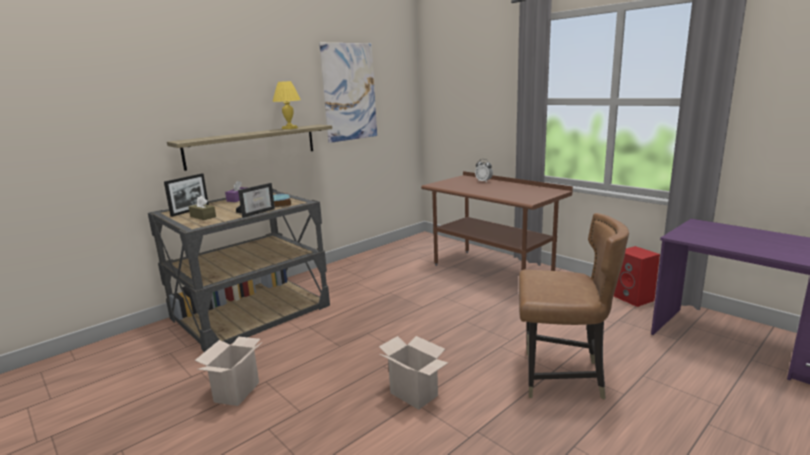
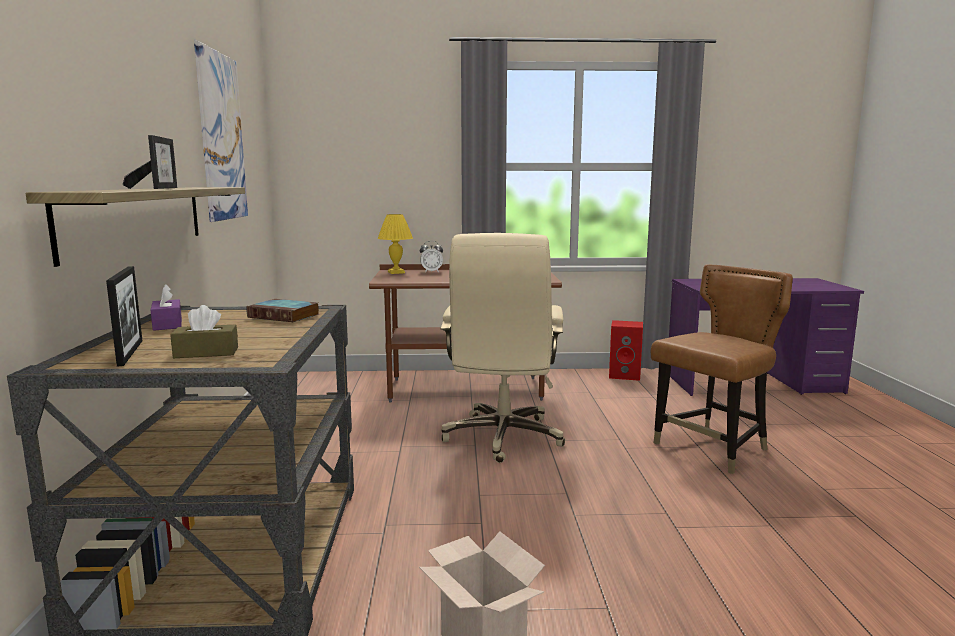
camera: 50 degrees left, 5 degrees down
(257, 212) = (300, 329): picture frame -> picture frame (159, 188)
(289, 128) = (192, 187): yellow table lamp -> yellow table lamp (396, 272)
(415, 394) = (661, 520): cardboard box -> none
(448, 307) = (503, 435): none -> beige office chair

